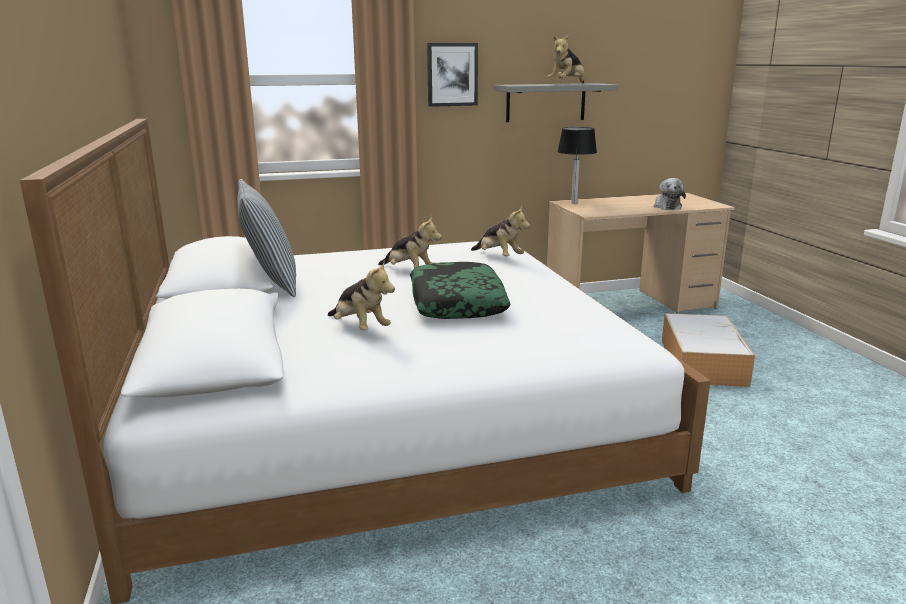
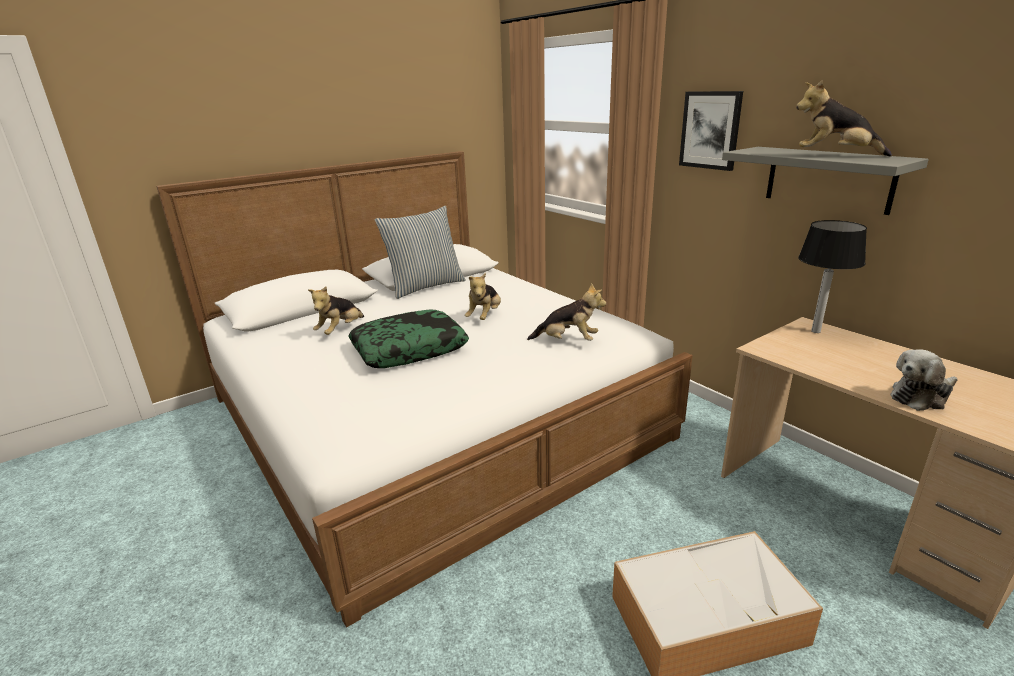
camera: 70 degrees right, 5 degrees up
(498, 257) = (567, 341): plush toy -> plush toy turned 105 degrees counterclockwise

